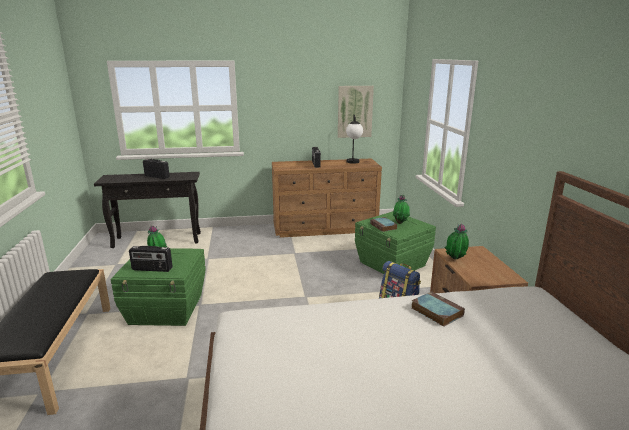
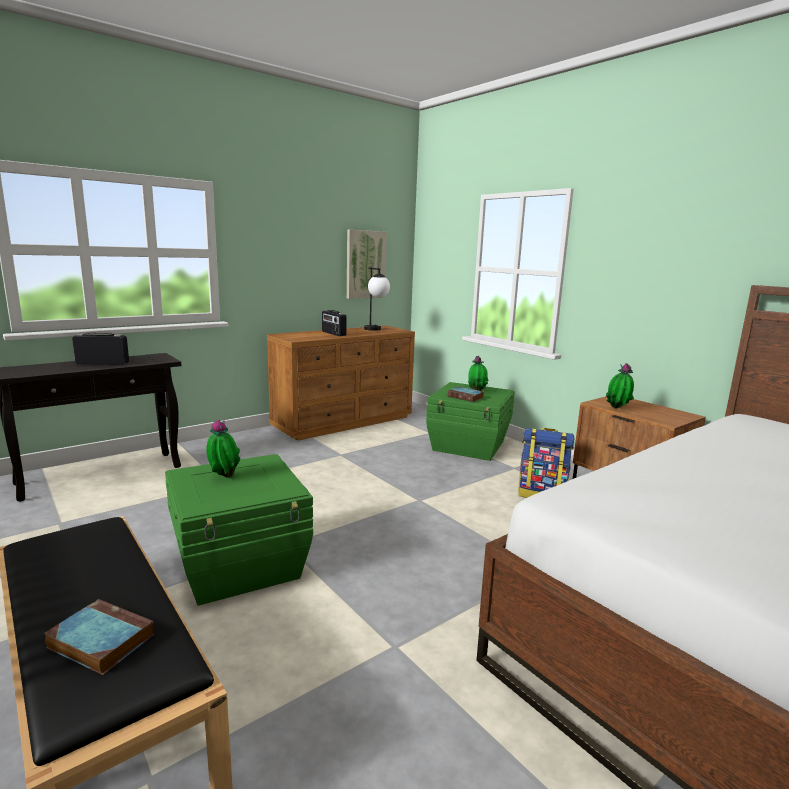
camera: 30 degrees left, 5 degrees down
(152, 269) = (238, 493): radio -> none
(435, 311) = (722, 447): book -> book (99, 641)

